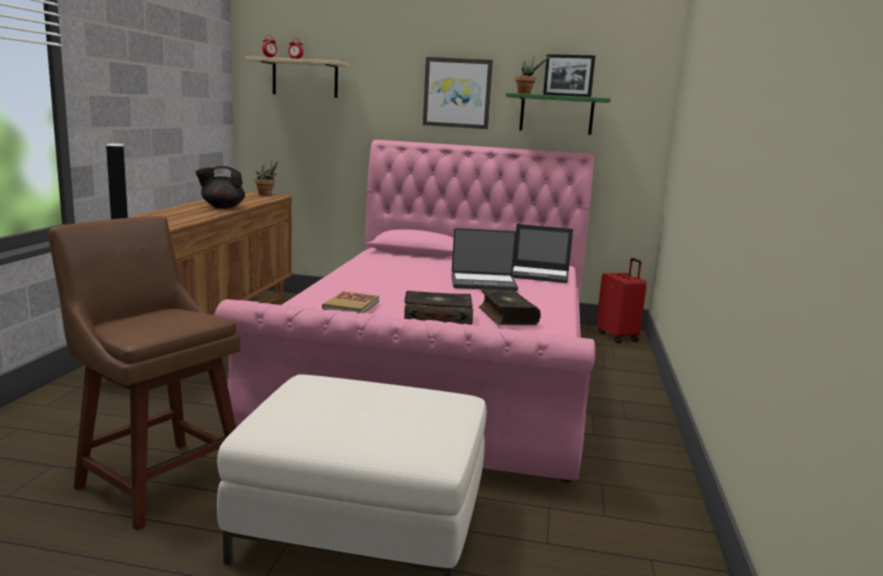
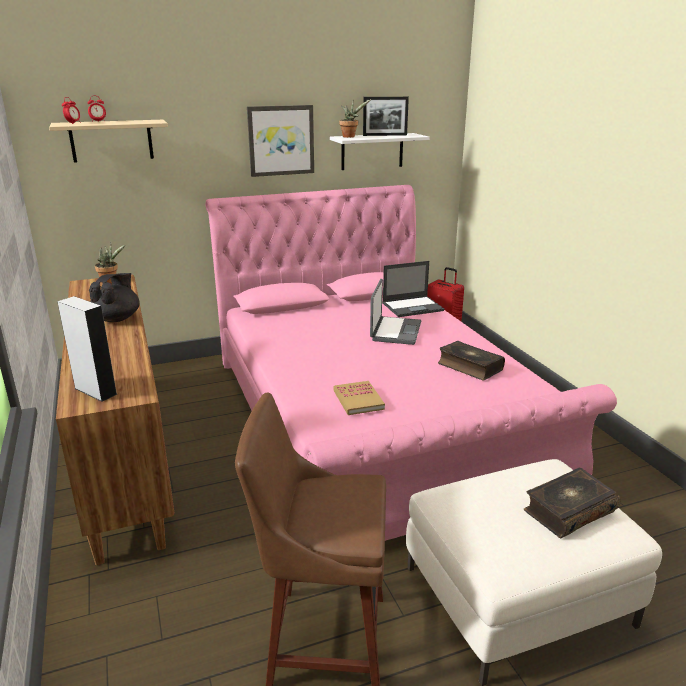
camera: 30 degrees left, 10 degrees up
(222, 207) = (117, 318): black teapot -> black teapot turned 150 degrees clockwise
(437, 317) = (429, 386): book -> book (568, 511)
(483, 283) = (394, 331): laptop -> laptop turned 45 degrees counterclockwise
(556, 114) = (372, 151): green shelf -> white shelf

